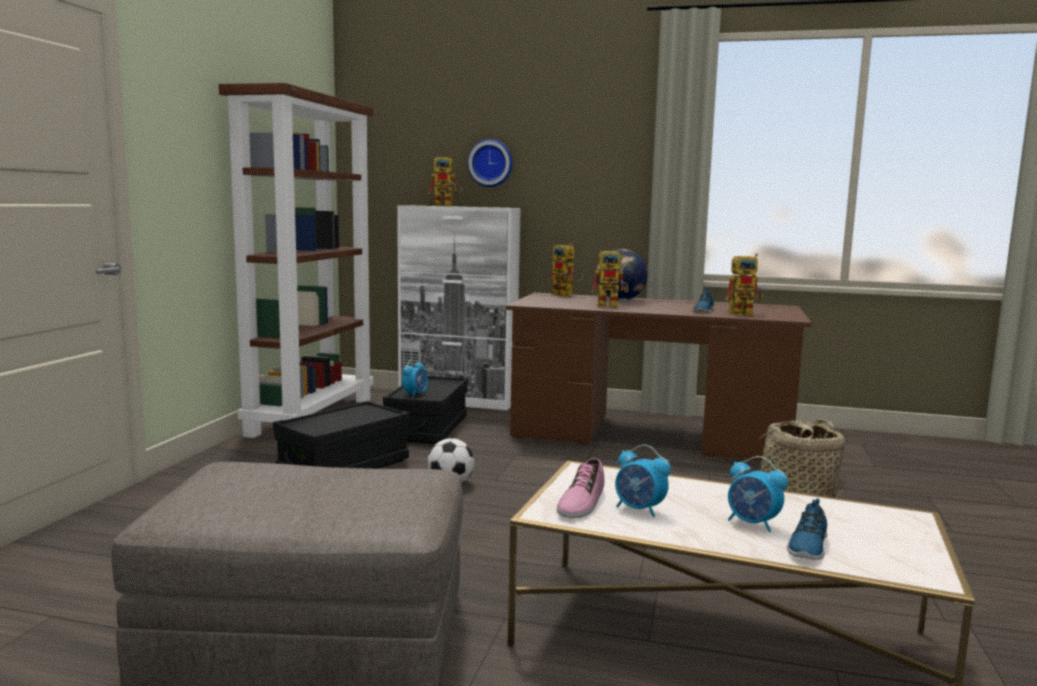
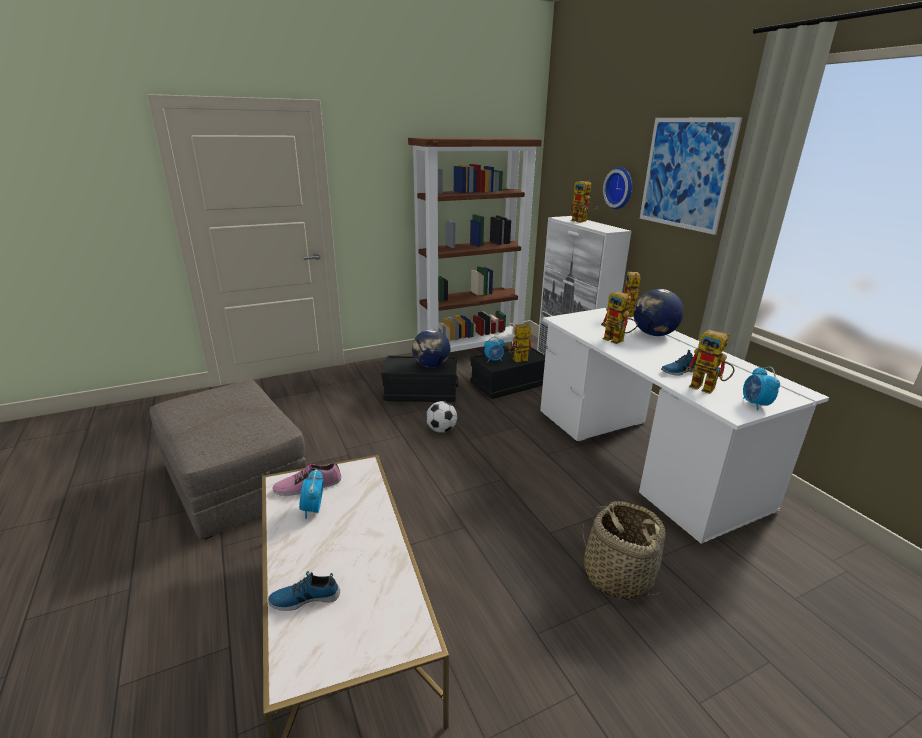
camera: 50 degrees right, 15 degrees up
(357, 416) = (431, 366): none -> globe
(440, 388) = (517, 361): none -> toy robot
(582, 139) = (685, 174): none -> picture
(649, 435) = (642, 455): brown desk -> white desk
(753, 524) = (328, 561): alarm clock -> alarm clock (755, 404)

